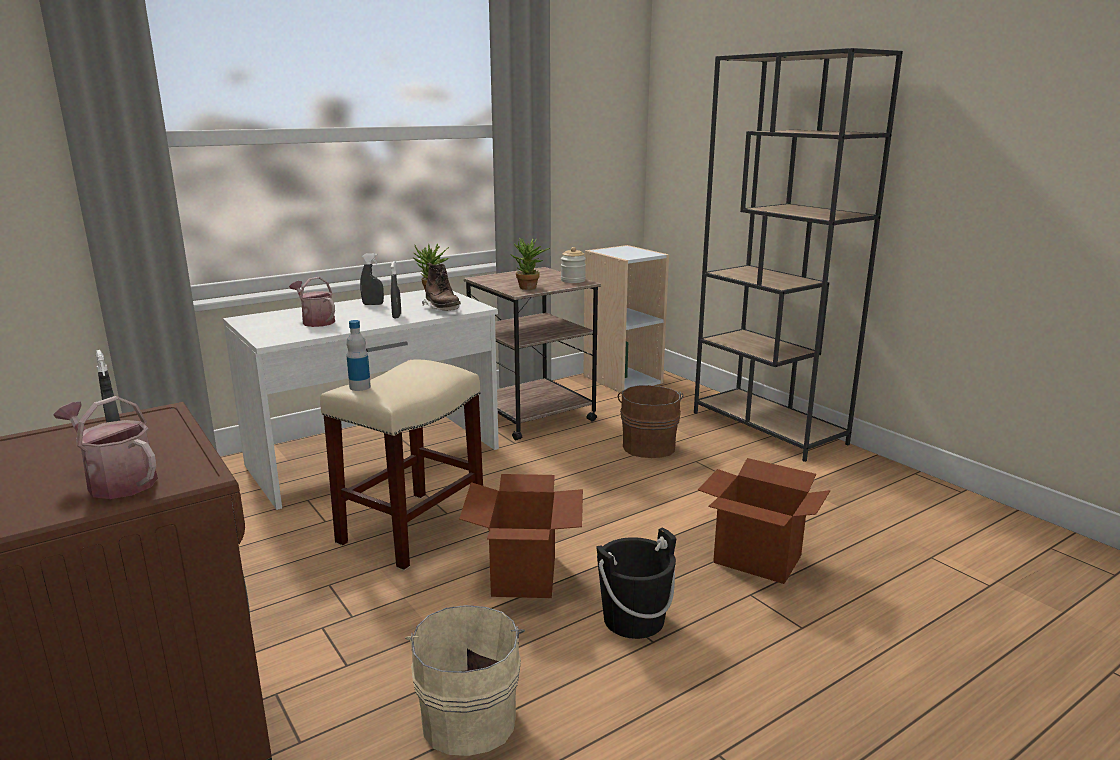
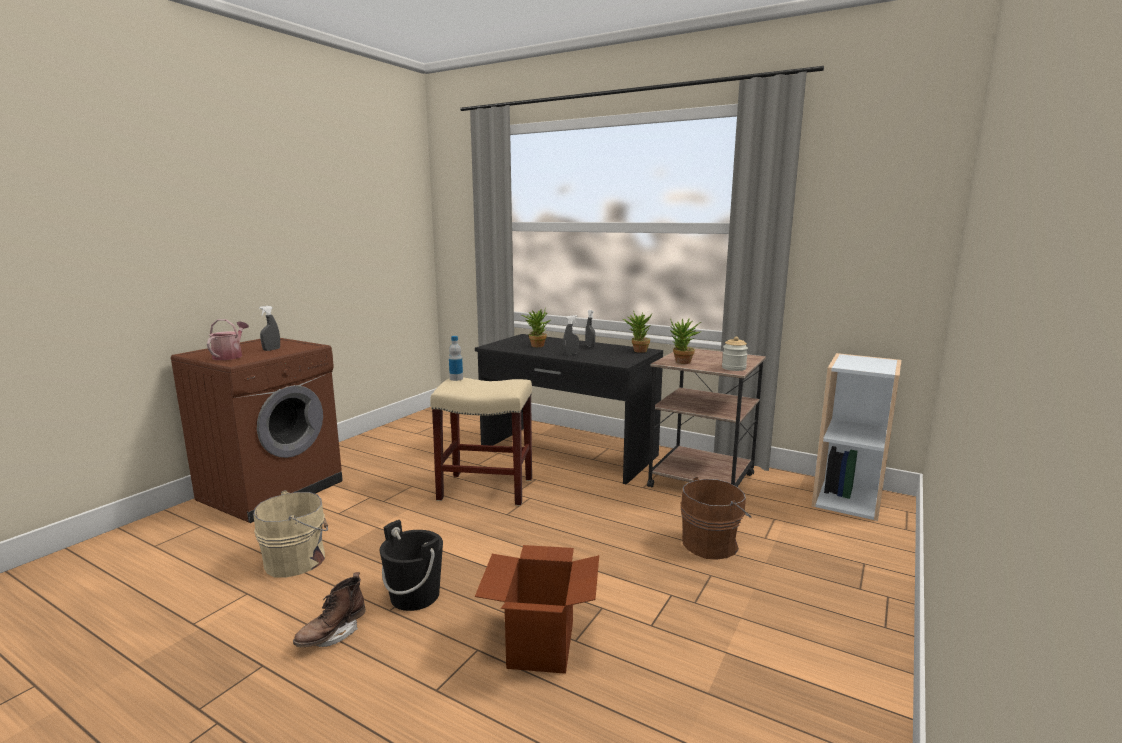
camera: 65 degrees right, 5 degrees down
(316, 321) = (536, 345): watering can -> potted plant
(375, 458) = (567, 453): white desk -> black desk
(442, 309) = (603, 358): brown boot -> brown boot (332, 635)
(524, 576) = (451, 540): cardboard box -> none
(769, 428) = (861, 609): bookcase -> none

